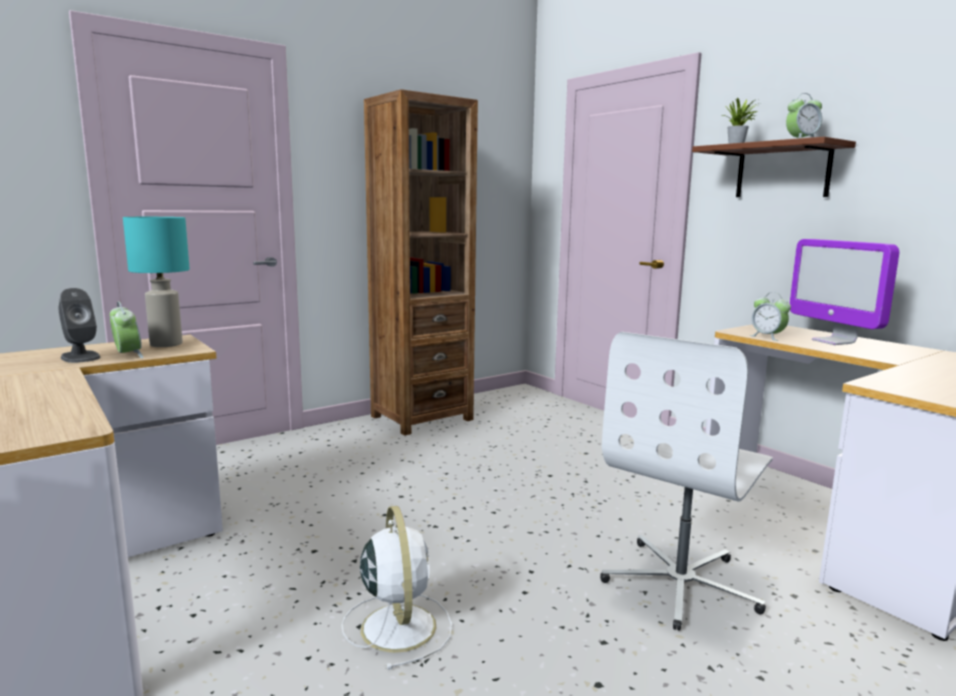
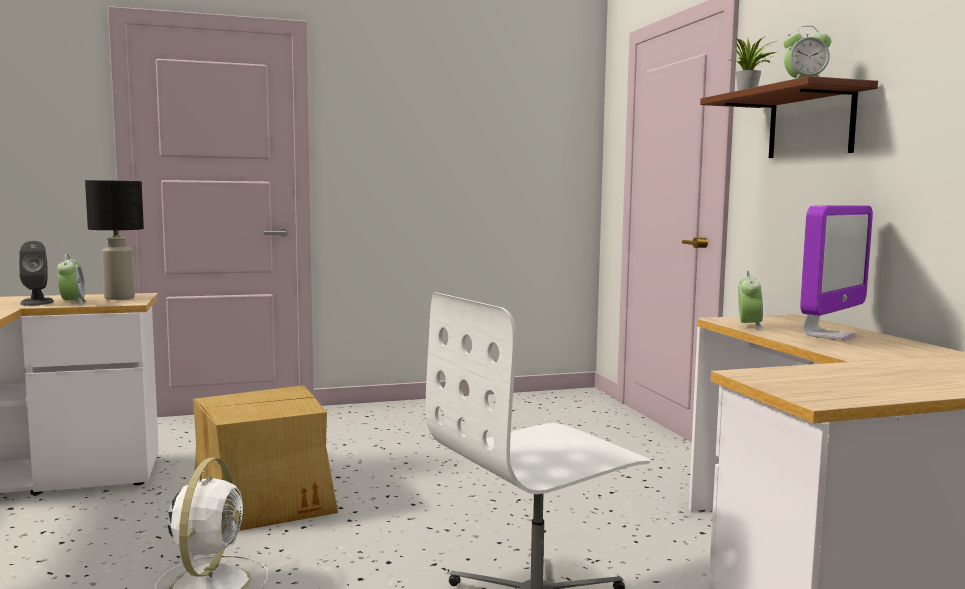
camera: 20 degrees right, 5 degrees down
(166, 344) = (120, 298): turquoise table lamp -> black table lamp
(359, 529) = (267, 499): none -> cardboard box
(421, 418) = (439, 409): brown bookcase -> none
(767, 337) = (748, 327): alarm clock -> alarm clock turned 150 degrees counterclockwise
(833, 341) = (828, 335): monitor -> monitor turned 135 degrees counterclockwise

